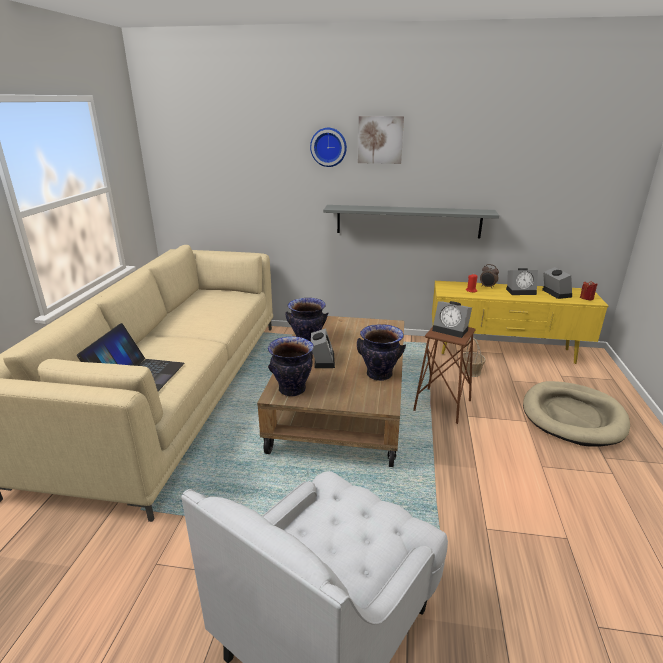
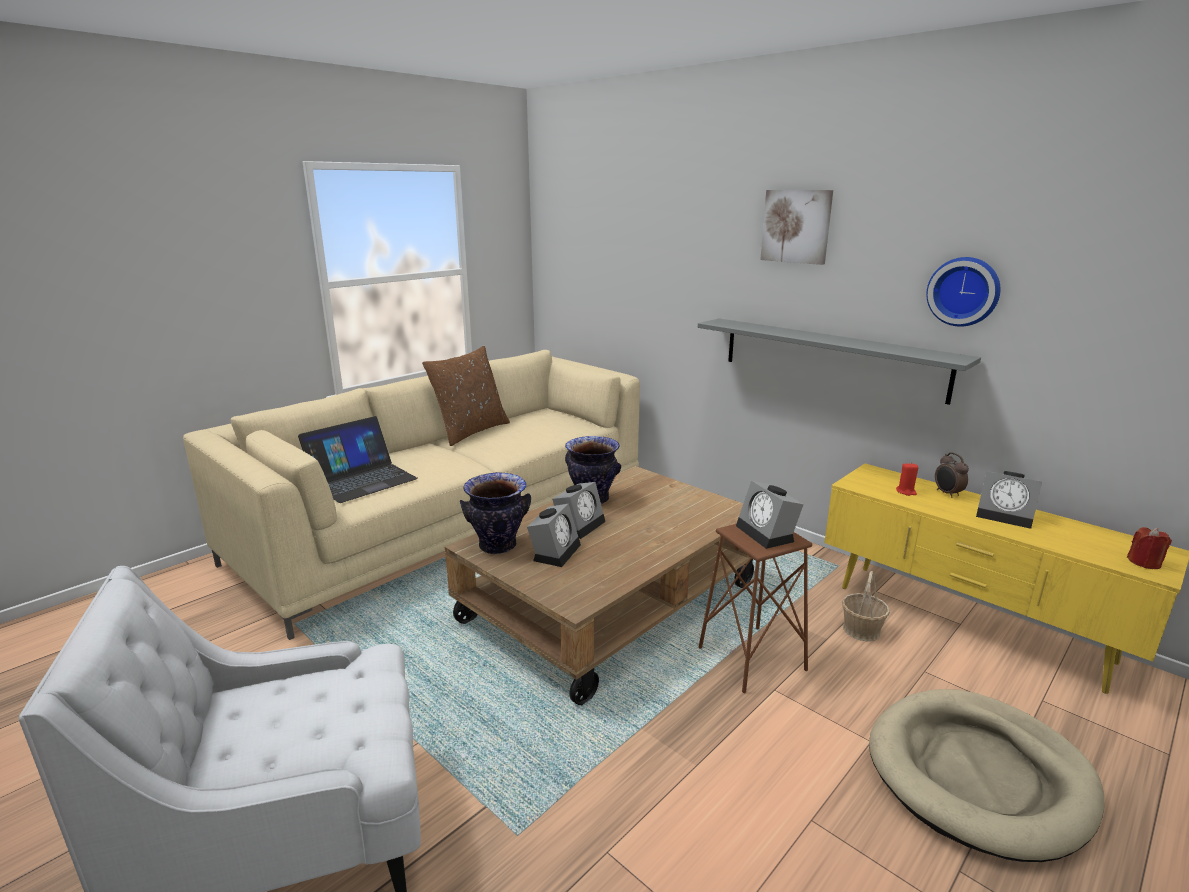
camera: 35 degrees right, 5 degrees down
(168, 319) = (470, 431): none -> brown pillow
(328, 147) = (726, 235): wall clock -> wall clock (964, 291)
(379, 375) = (622, 566): vase -> none
(554, 293) = (1078, 536): alarm clock -> alarm clock (555, 551)

